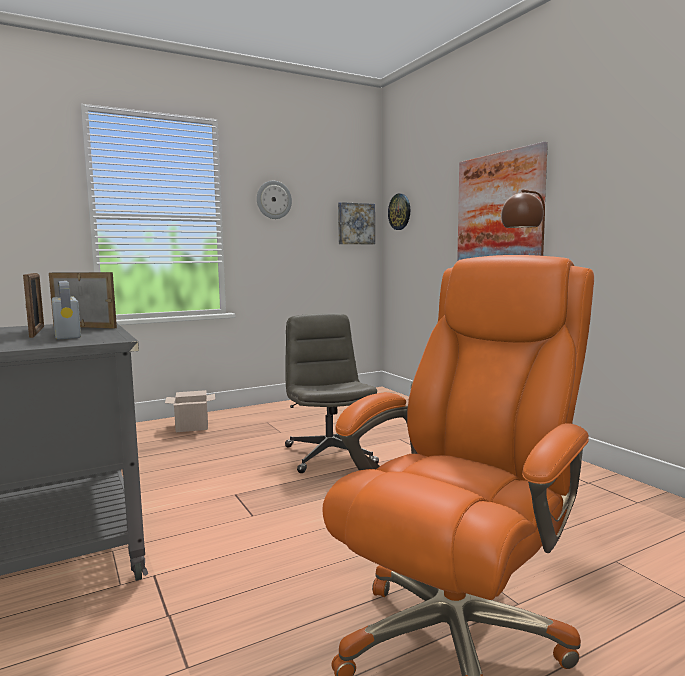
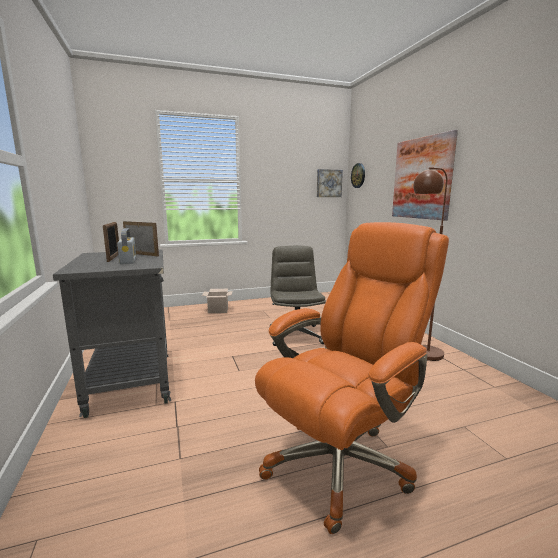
camera: 10 degrees right, 5 degrees up
(273, 200) = (274, 168): wall clock -> none

